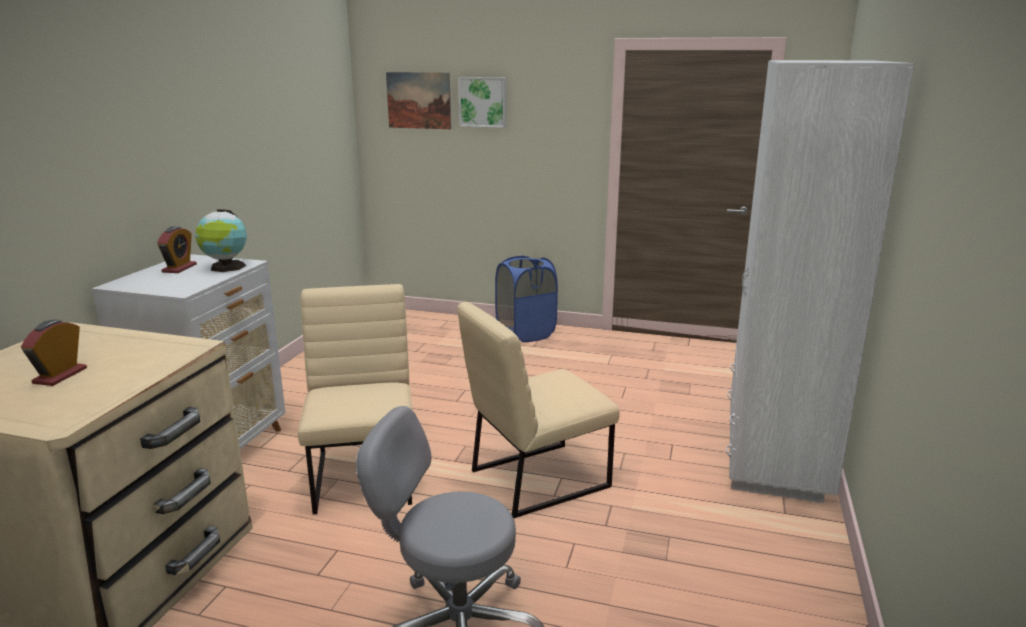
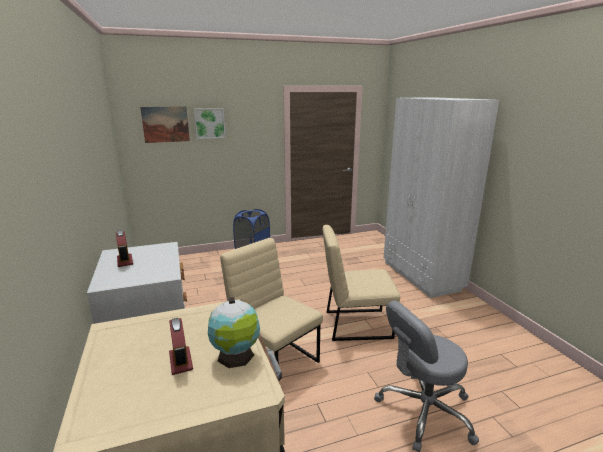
camera: 35 degrees left, 0 degrees up
(226, 267) = (160, 252): globe -> globe (236, 357)
(535, 479) = (355, 324): beige chair -> beige chair turned 60 degrees clockwise

